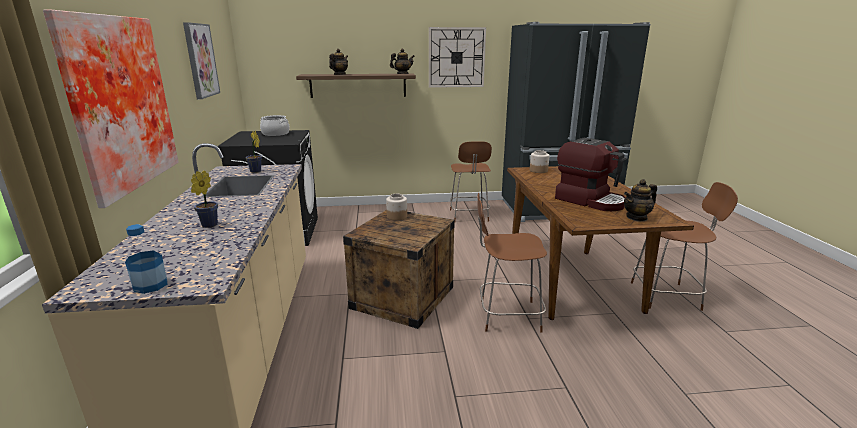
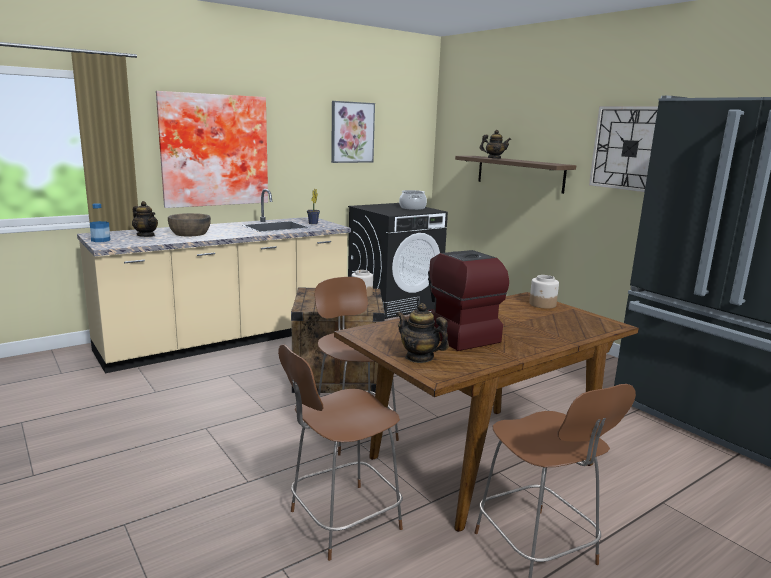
camera: 60 degrees right, 5 degrees down
(208, 225) = (190, 233): potted plant -> brown bowl
(402, 74) = (554, 164): teapot -> teapot (146, 235)
(469, 216) = (572, 368): brown chair -> brown chair (341, 521)
(590, 200) = (454, 333): coffee machine -> coffee machine turned 135 degrees clockwise

